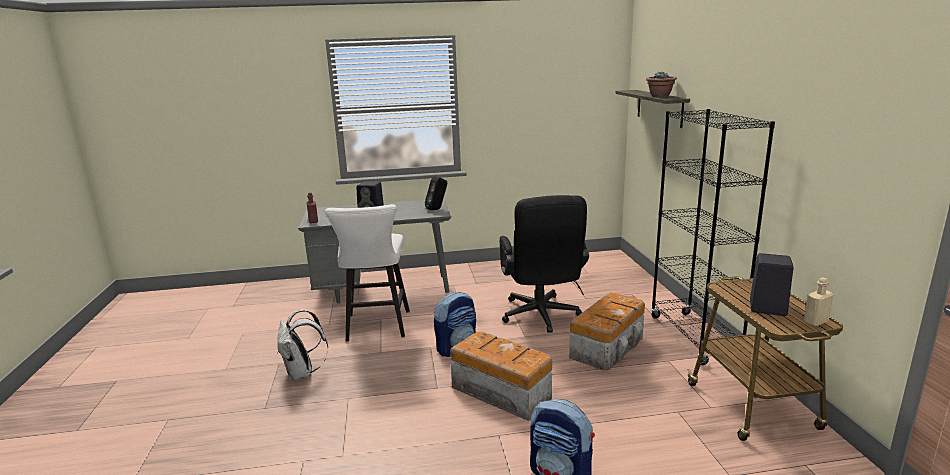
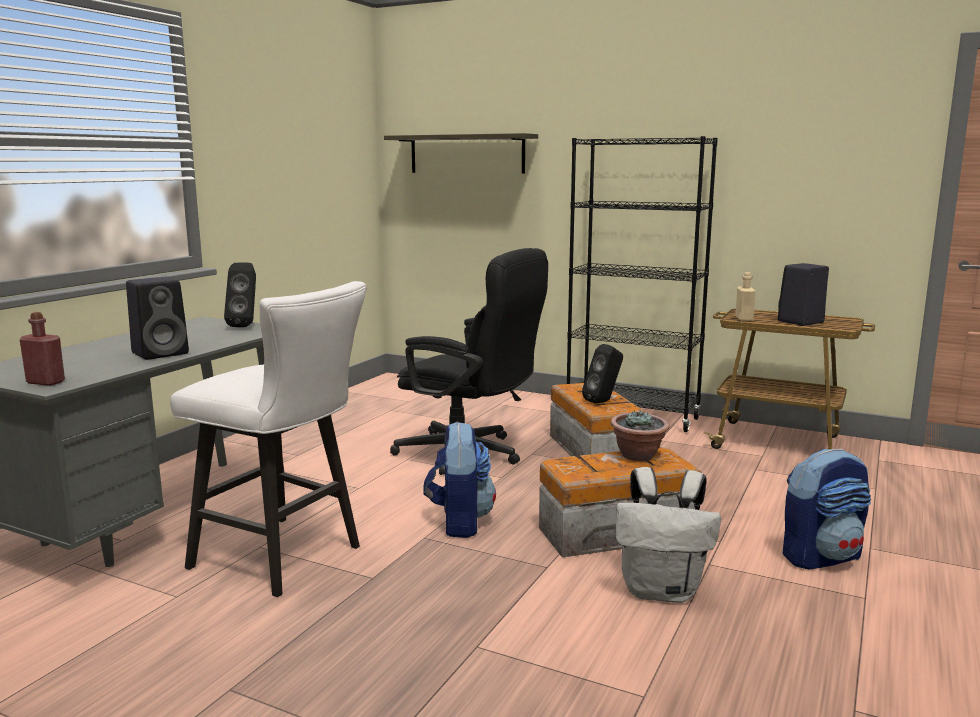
camera: 55 degrees left, 5 degrees down
(302, 374) = (320, 671): white backpack -> white backpack (662, 591)
(602, 314) = (603, 401): none -> black speaker
(660, 96) = (491, 133): potted plant -> potted plant (638, 456)
(815, 322) = (843, 320): beige bottle -> beige bottle (744, 319)

